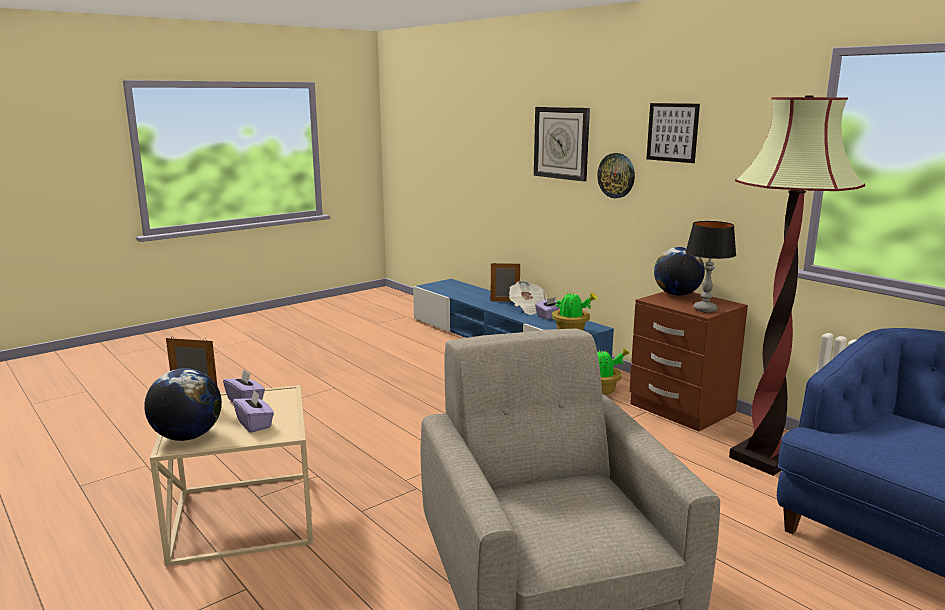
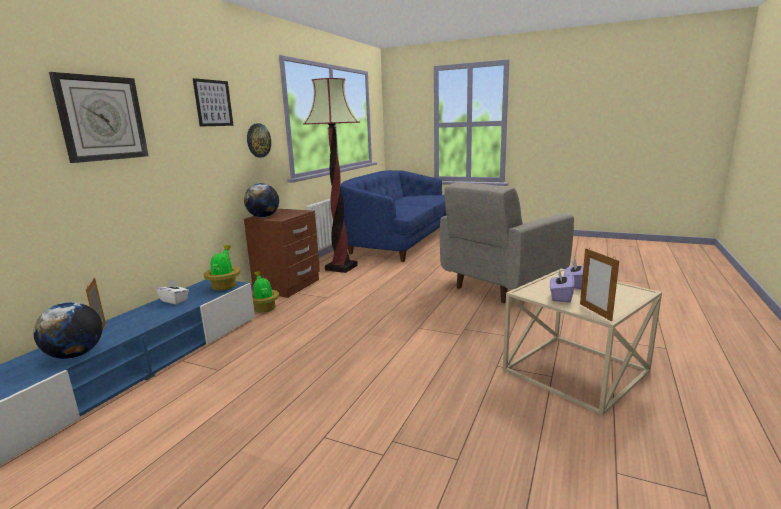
camera: 115 degrees left, 0 degrees up
(187, 436) = (626, 294): globe -> globe (75, 355)
(528, 308) = (140, 314): newspaper -> none
(549, 316) = (174, 300): purple tissue box -> white tissue box
(616, 175) = (176, 145): wall clock -> wall clock (258, 140)
(704, 309) = (297, 211): table lamp -> none

